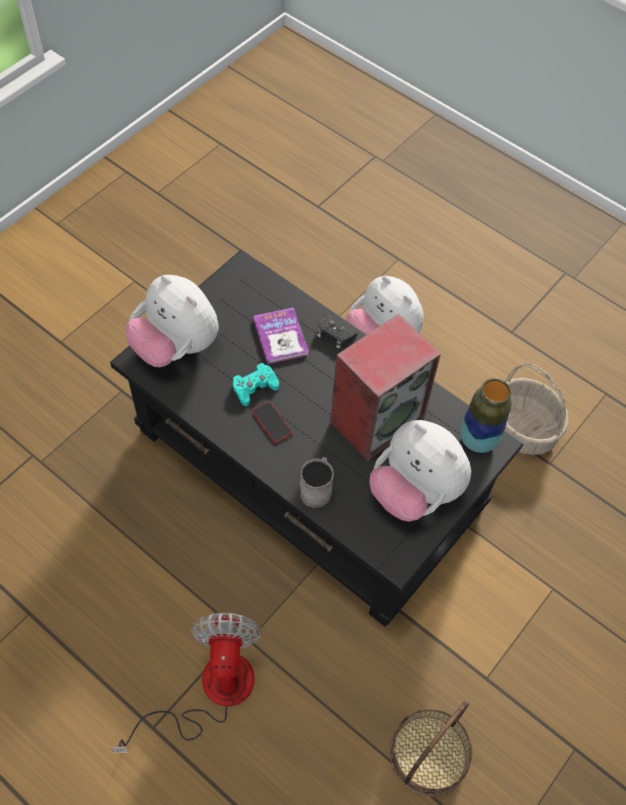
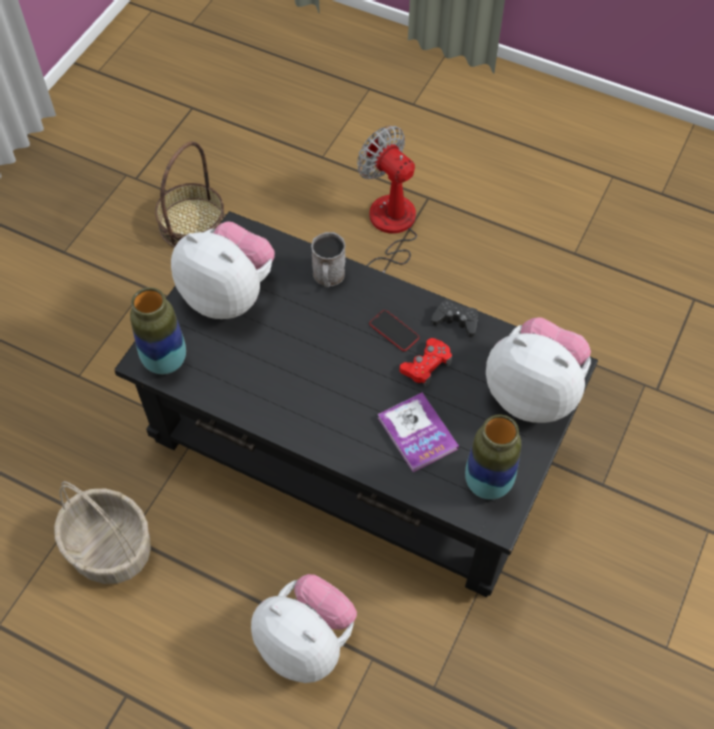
camera: 170 degrees right, 0 degrees up
(210, 692) = (389, 229): fan -> fan turned 150 degrees clockwise
(240, 292) = (488, 483): none -> vase
(254, 387) = (426, 365): turquoise game controller -> red game controller
(335, 334) = (352, 452): black game controller -> black game controller (456, 321)
(377, 419) = (281, 359): speaker -> none

